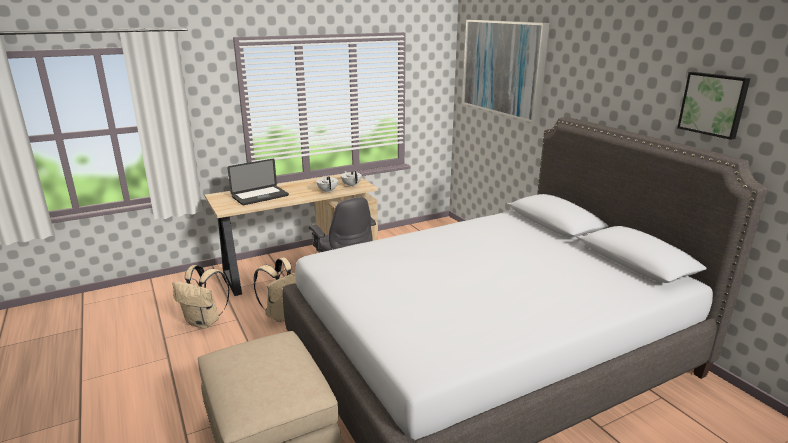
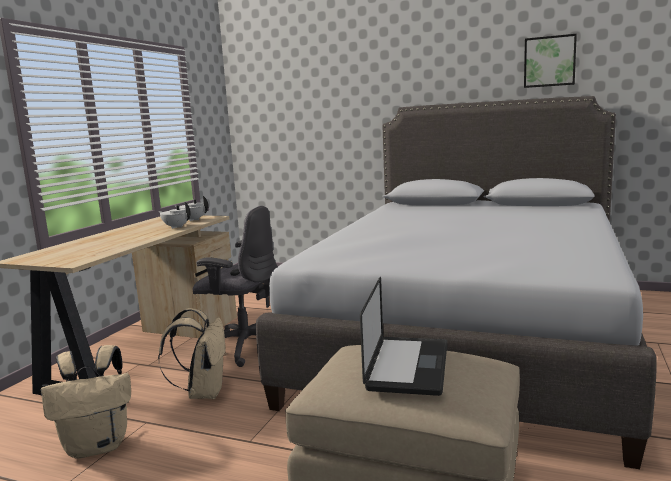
camera: 40 degrees left, 10 degrees down
(260, 196) = (94, 246): laptop -> laptop (408, 366)
(503, 67) = (303, 79): picture -> none

